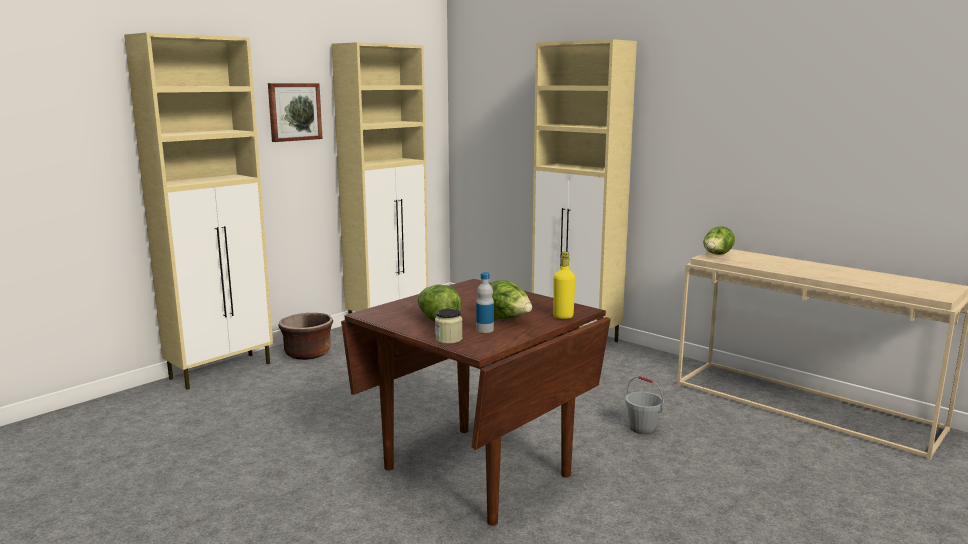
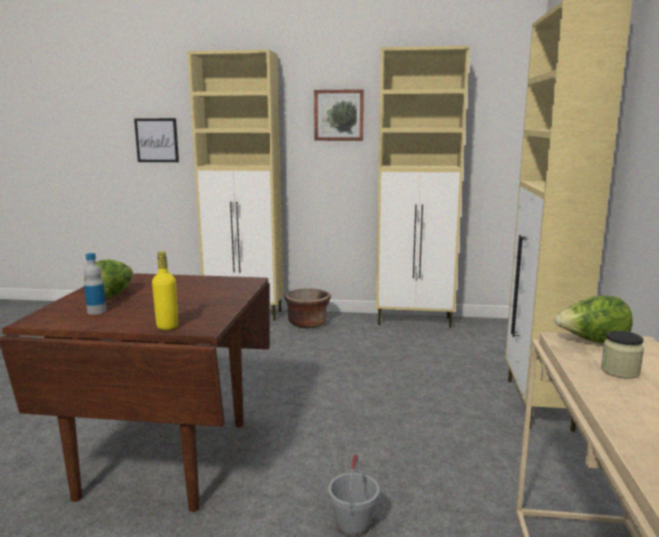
camera: 55 degrees right, 0 degrees up
(58, 156) = (157, 140): none -> picture
(448, 339) = (59, 307): jar -> jar (620, 371)
(507, 319) = (138, 311): lettuce -> none

